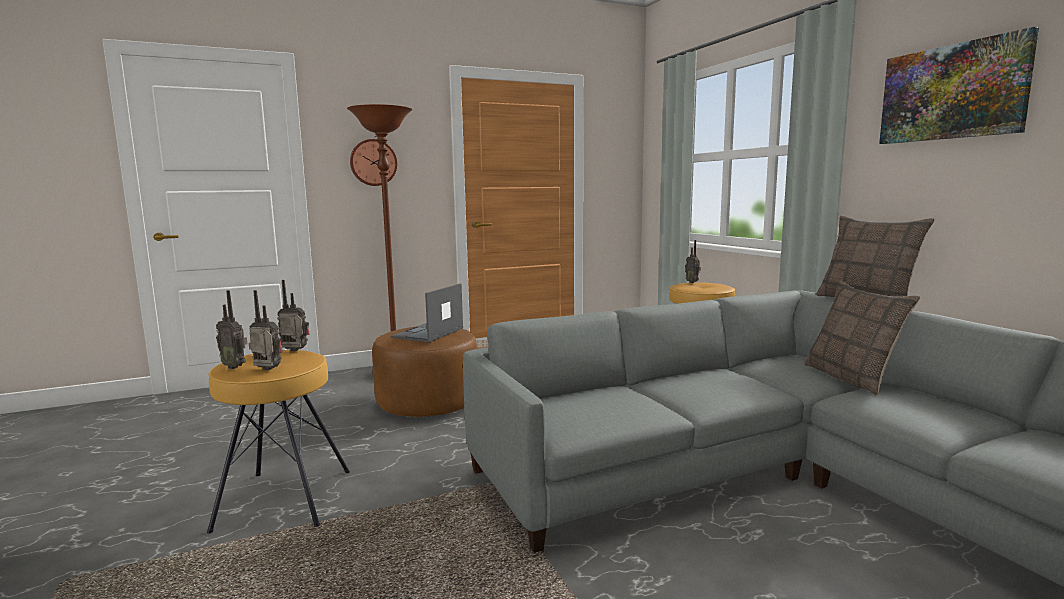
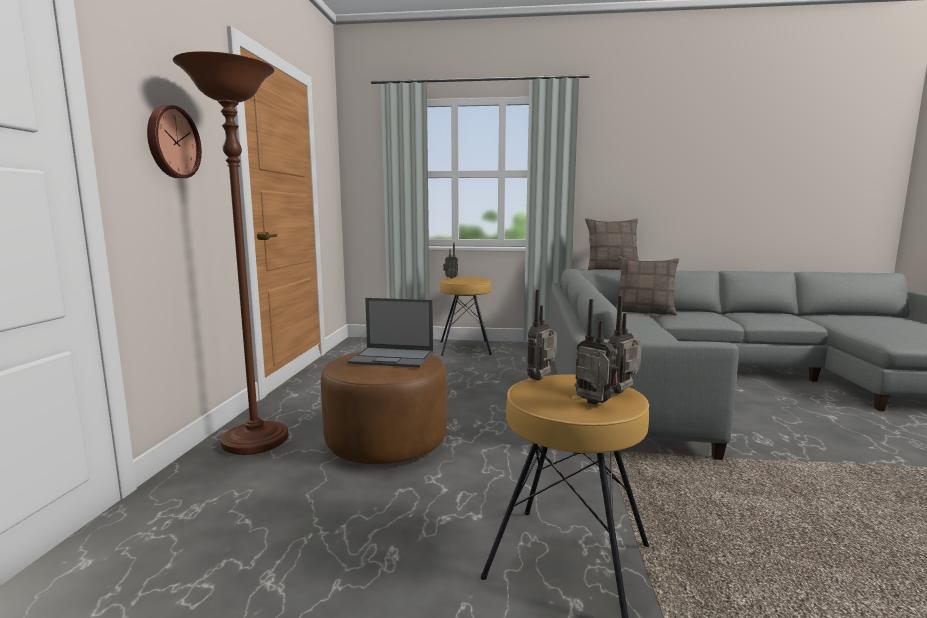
camera: 60 degrees left, 0 degrees up
(235, 366) = (592, 405): radio -> radio turned 105 degrees counterclockwise
(428, 333) = (393, 357): laptop -> laptop turned 45 degrees counterclockwise
(952, 92) = (628, 148): picture -> none

